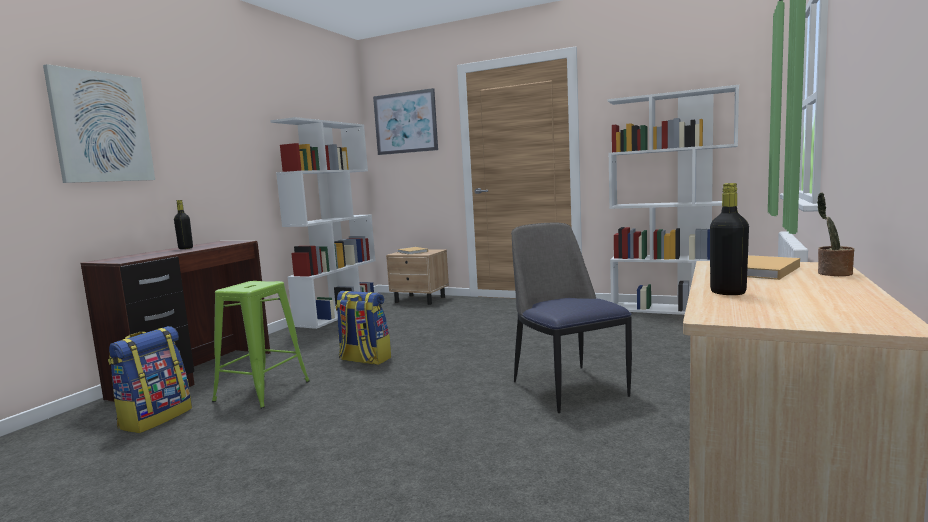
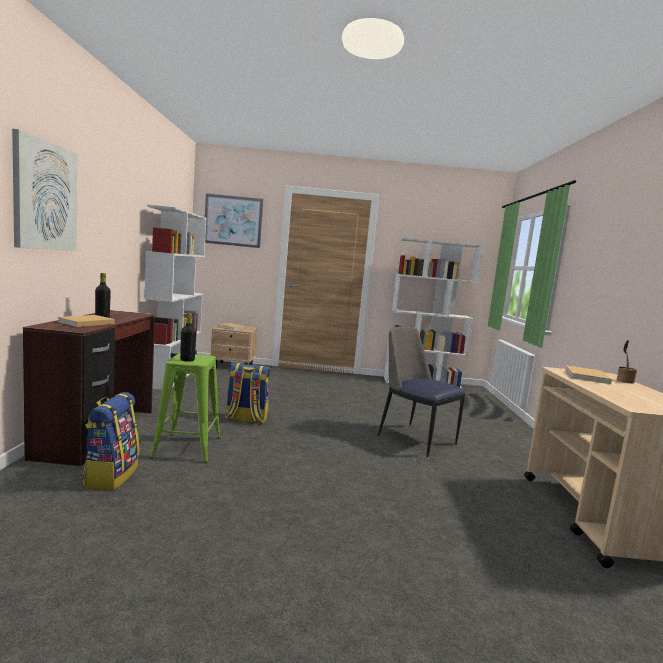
camera: 25 degrees left, 0 degrees up
(151, 254) = (85, 323): none -> beige book
(728, 292) = (608, 392): black bottle -> black bottle (187, 360)

